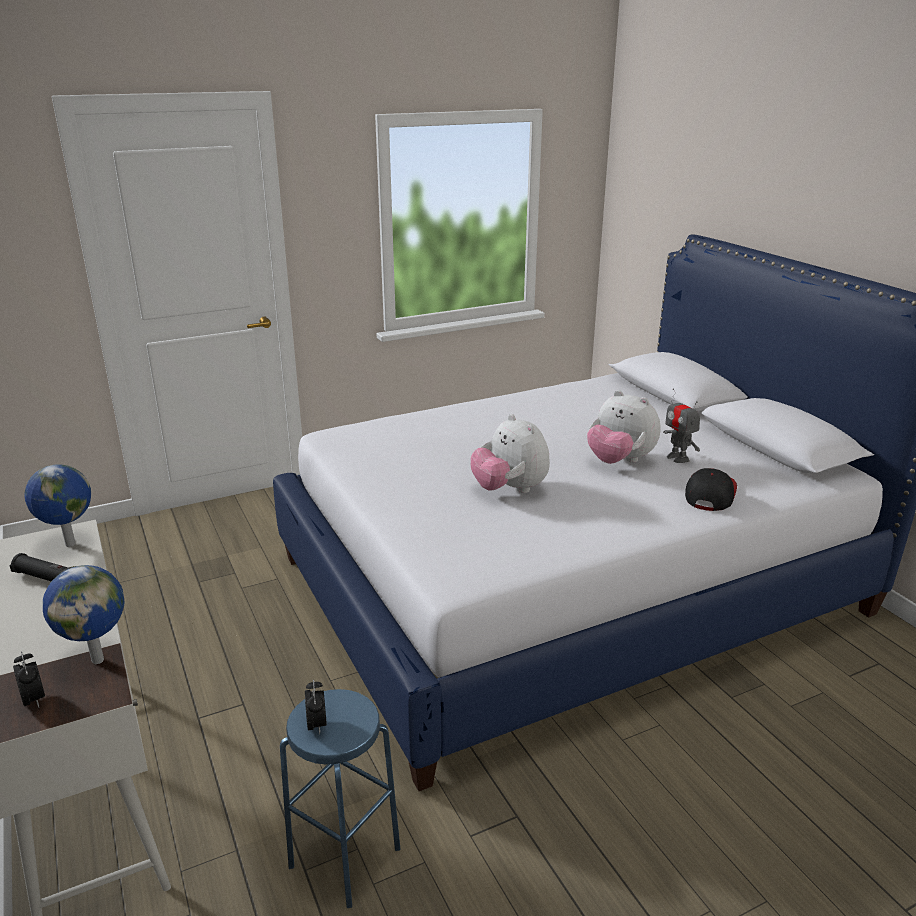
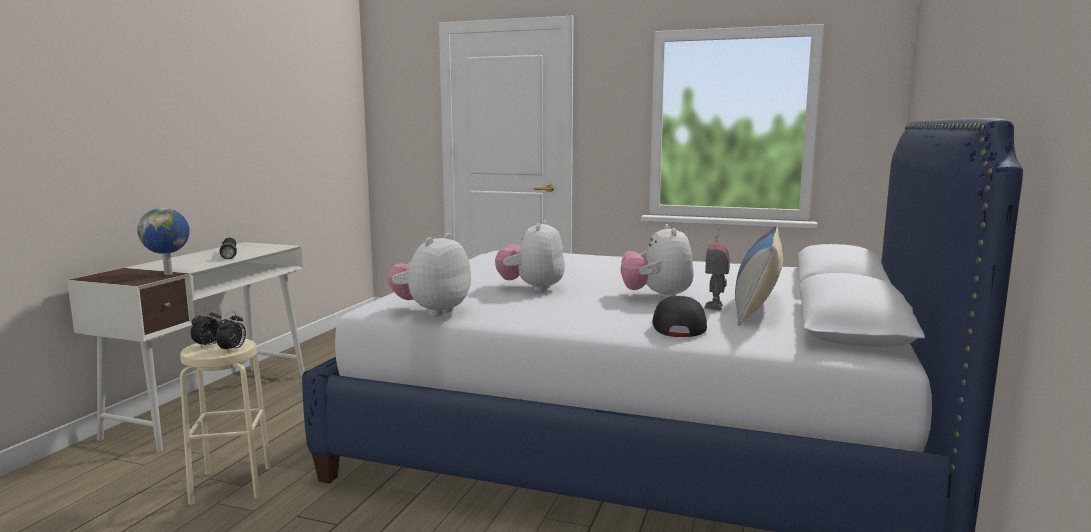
camera: 45 degrees right, 15 degrees down
(34, 700) = (121, 276): alarm clock -> alarm clock (233, 350)
(69, 544) = (268, 248): globe -> none
(344, 857) = (231, 484): blue stool -> beige stool
(521, 564) = (432, 311): none -> plush toy
(698, 446) = (757, 307): none -> pillow
(709, 493) = (678, 325): cap -> cap turned 60 degrees counterclockwise

